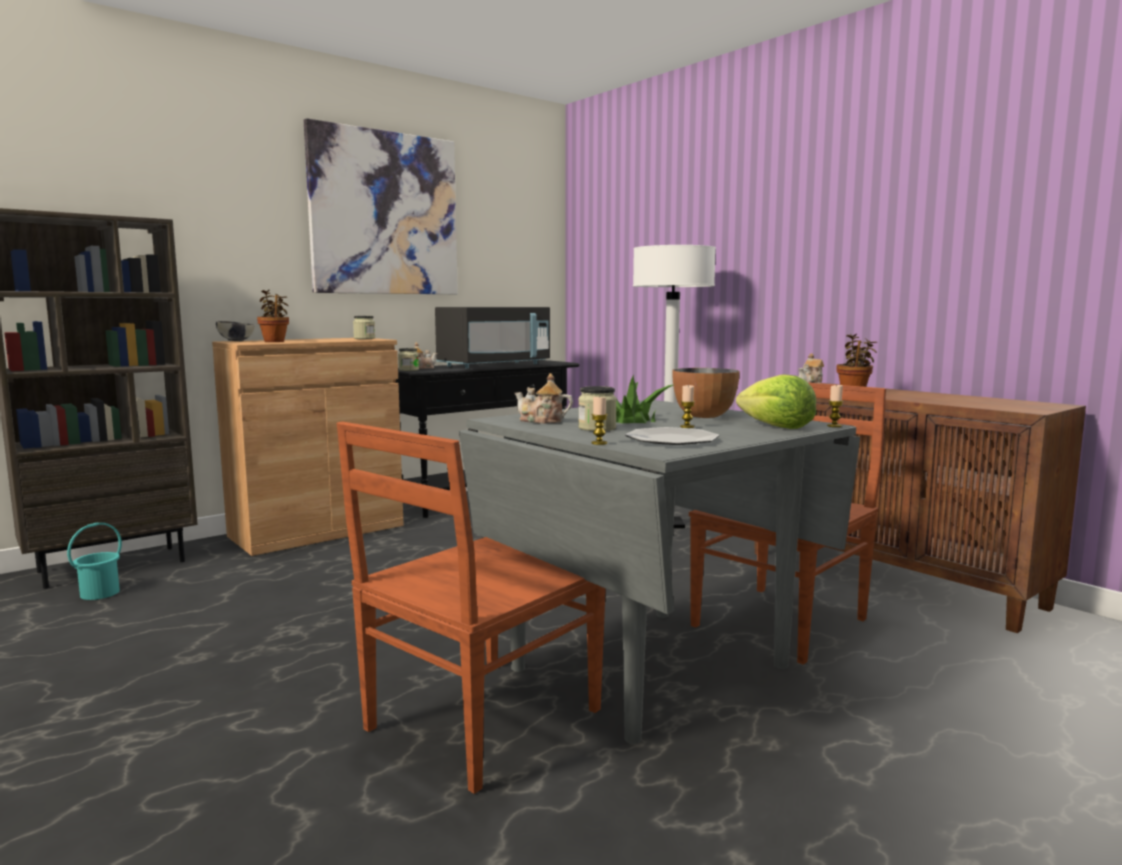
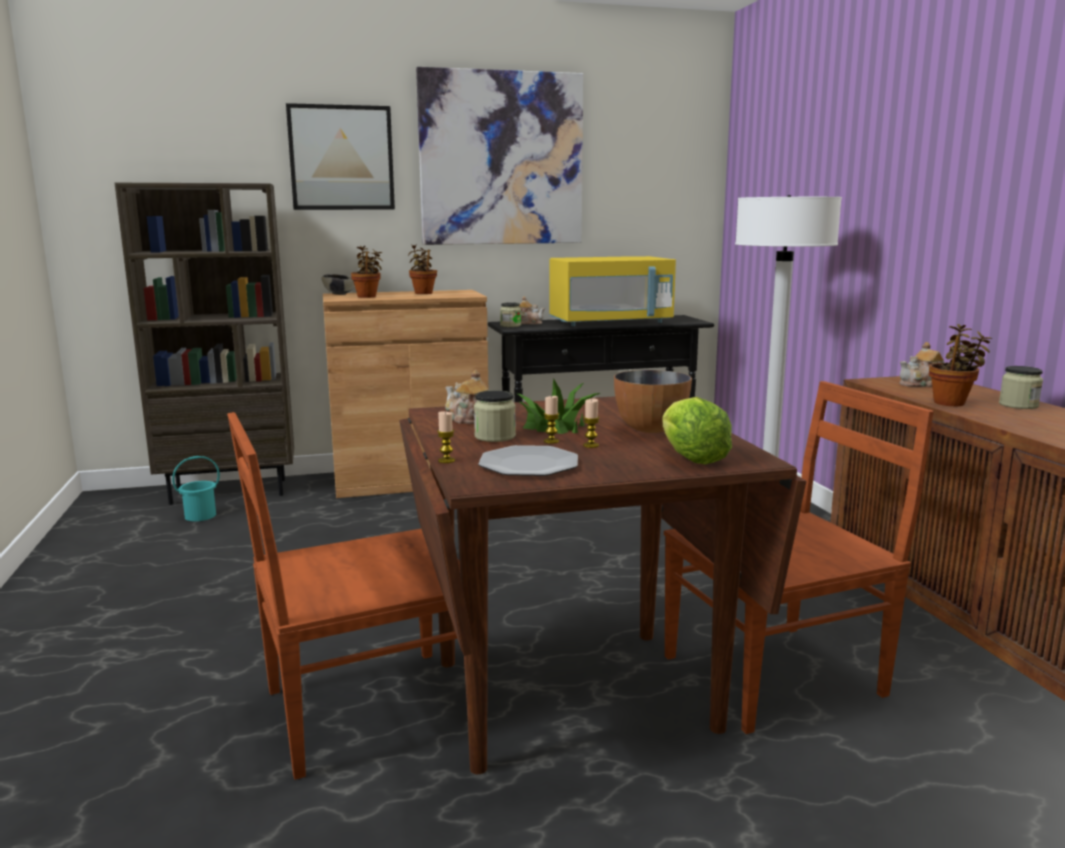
camera: 25 degrees right, 5 degrees up
(228, 202) = (341, 158): none -> picture
(324, 339) = (423, 293): none -> potted plant
(364, 338) = (462, 293): jar -> jar (1018, 405)
(494, 365) = (610, 323): black microwave -> yellow microwave
(651, 668) = (574, 695): grey dining table -> brown dining table
(834, 426) = (765, 465): candle -> candle (551, 441)

